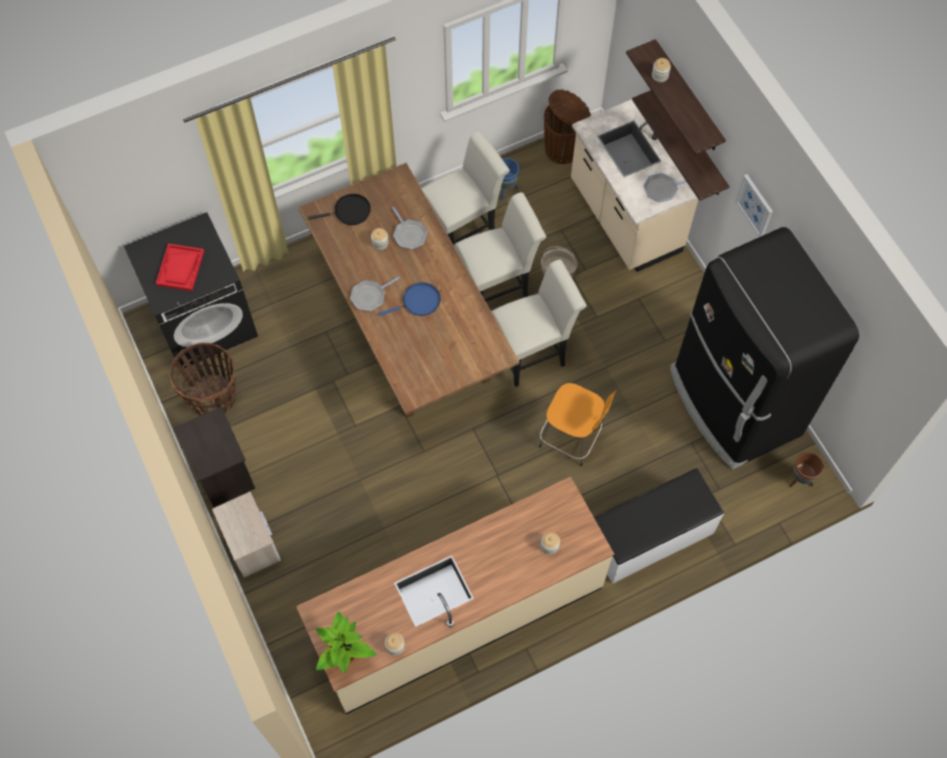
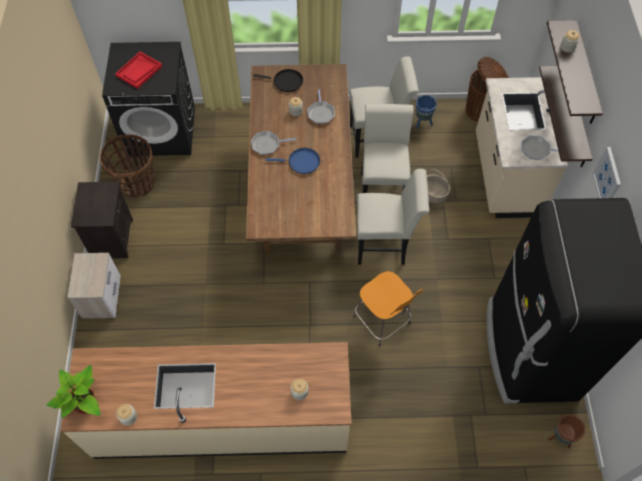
camera: 25 degrees right, 5 degrees down
(498, 287) = (382, 187): white chair -> white chair turned 90 degrees counterclockwise
(651, 537) = (408, 428): white bench -> none

